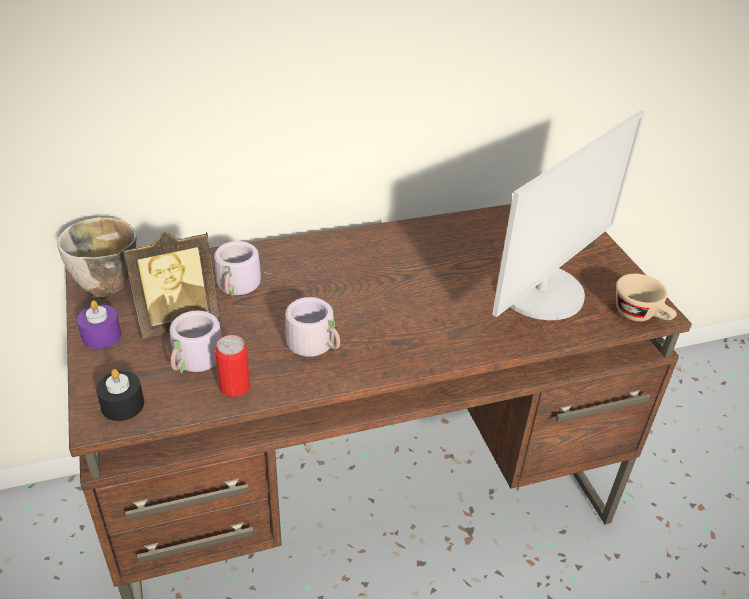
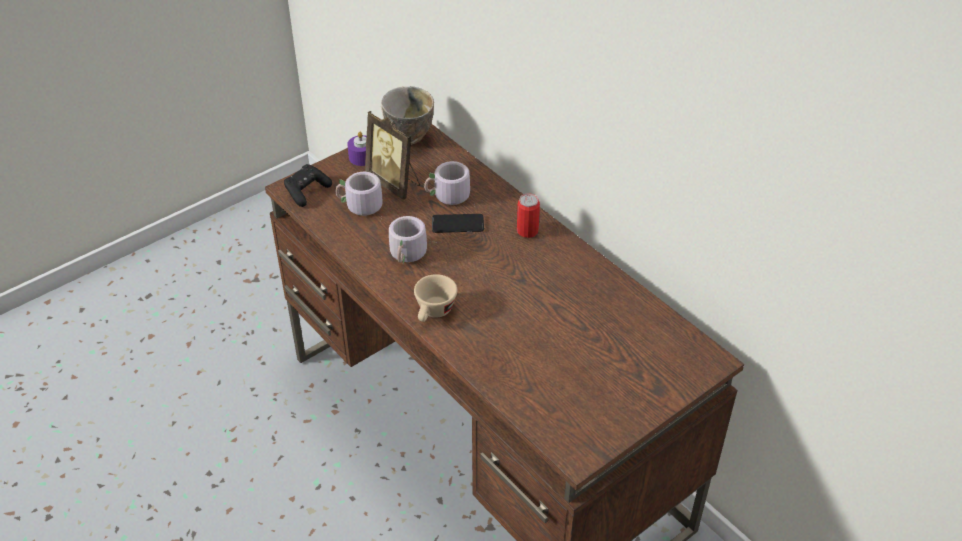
camera: 70 degrees right, 5 degrees up
(122, 405) = (307, 191): black candle -> black game controller
(235, 386) = (346, 231): can -> can (527, 231)
(290, 293) = (457, 224): none -> phone
(541, 292) = (554, 368): monitor -> none
(641, 315) = (564, 444): beige cup -> beige cup (434, 313)

